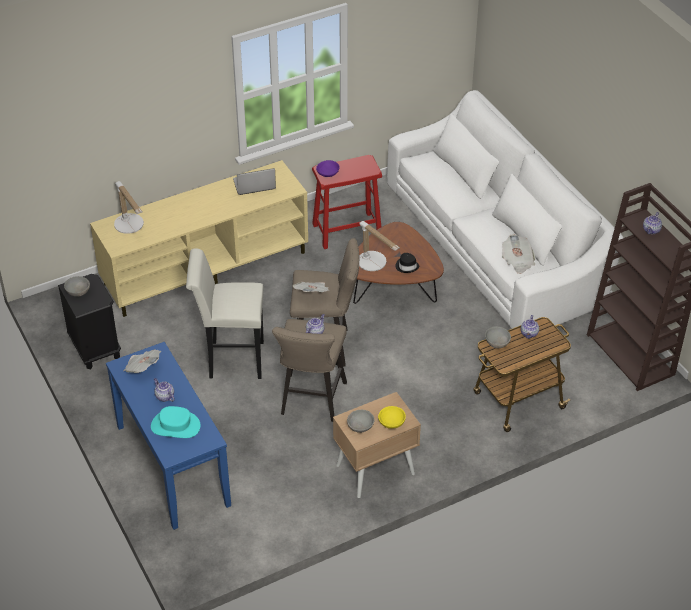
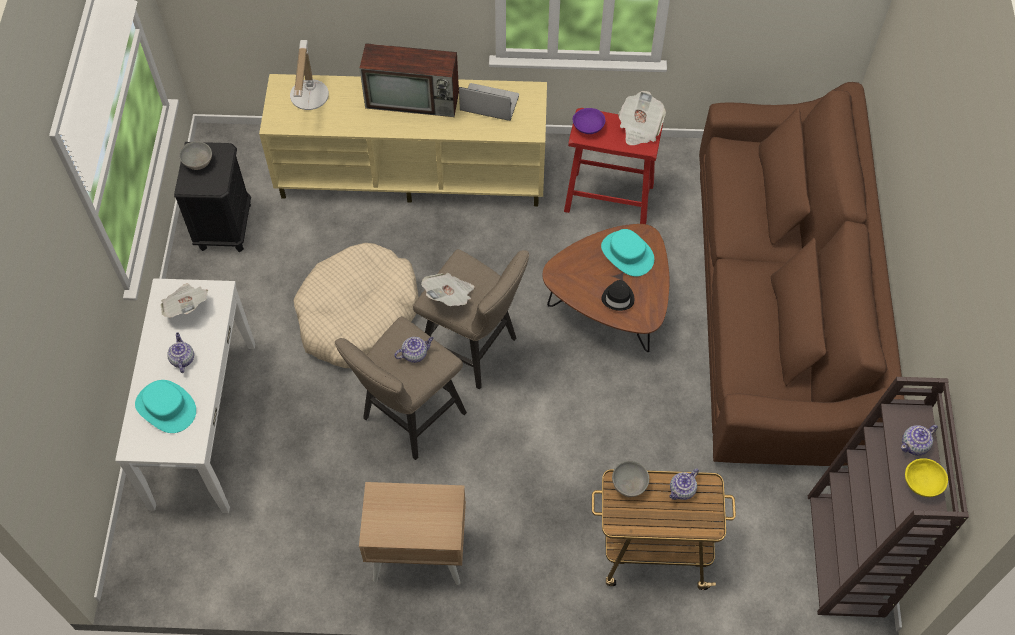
camera: 30 degrees right, 15 degrees up
(172, 465) = (203, 424): blue console table -> white console table
(202, 201) = (414, 100): none -> television
(231, 360) = (358, 314): white stool -> beige dog bed
(360, 428) = (386, 516): grey bowl -> none
(374, 264) = (580, 276): table lamp -> none
(391, 424) = (426, 530): yellow bowl -> yellow bowl (921, 485)
(394, 241) = (627, 254): none -> turquoise hat
(494, 244) = (778, 303): white sofa -> brown sofa
(517, 261) = (756, 363): newspaper -> newspaper (639, 128)

